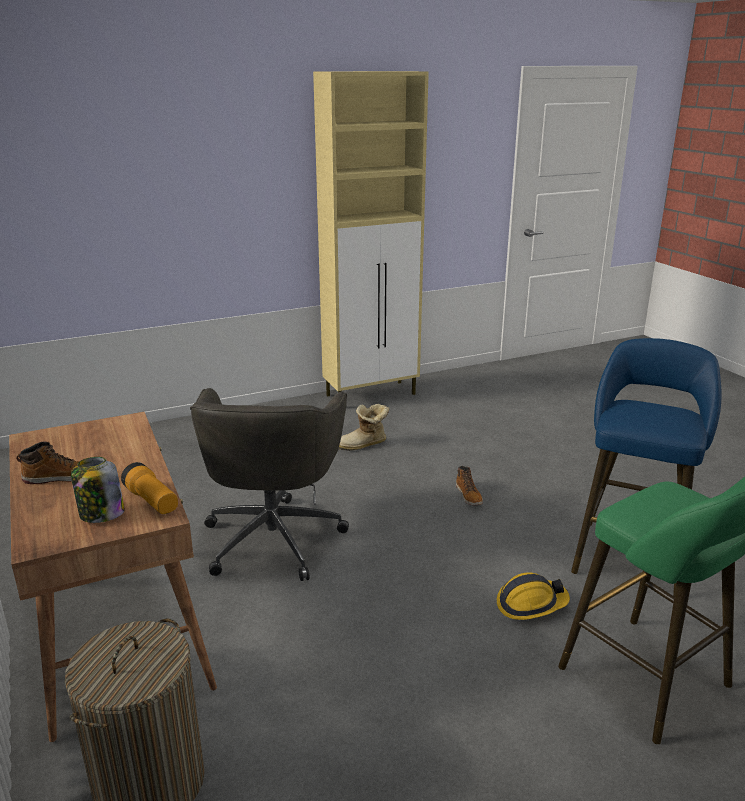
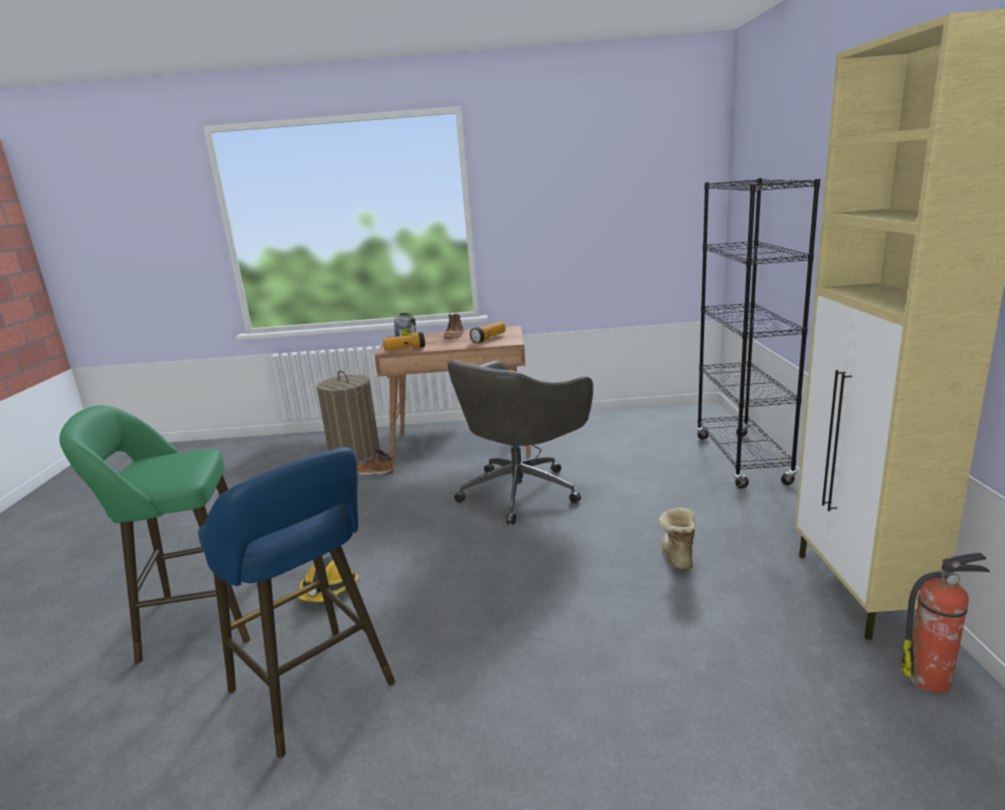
camera: 115 degrees right, 5 degrees down
(100, 441) = (489, 339): none -> flashlight
(179, 430) = (741, 460): none -> black bookcase
(274, 537) = (522, 491): grey office chair -> grey office chair turned 75 degrees counterclockwise
(434, 384) = (931, 678): none -> fire extinguisher
(469, 495) = (517, 606): boot -> boot (373, 472)

